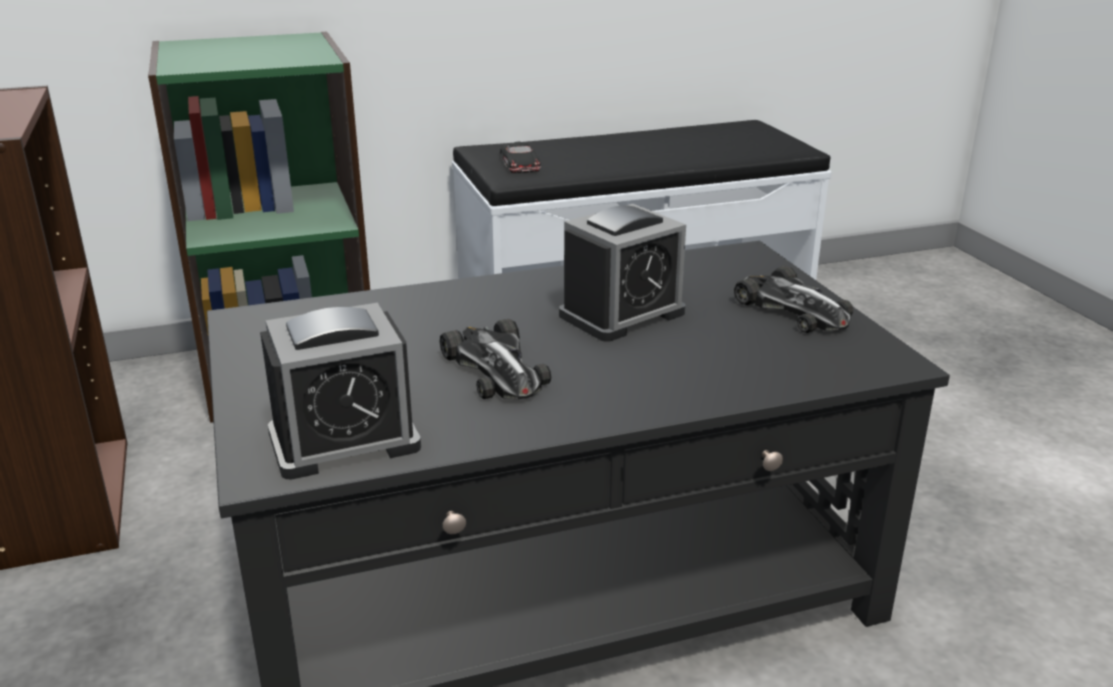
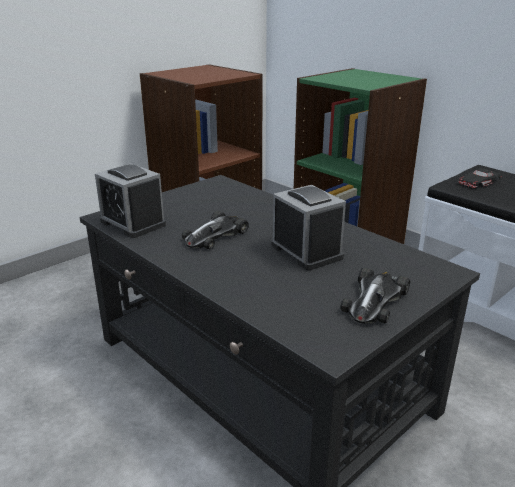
camera: 65 degrees right, 0 degrees up
(622, 314) = (306, 251): alarm clock -> alarm clock turned 150 degrees counterclockwise

